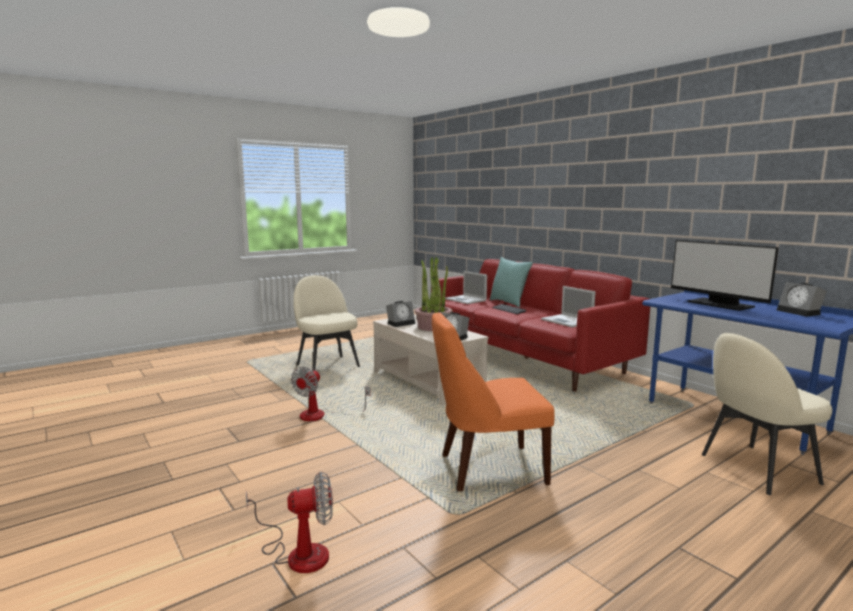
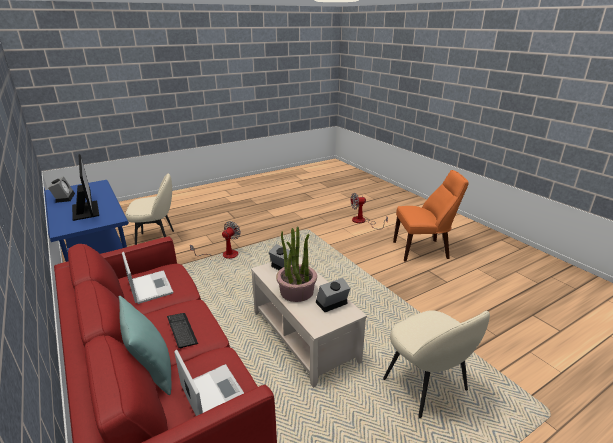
camera: 175 degrees left, 15 degrees up
(322, 415) = (388, 291): fan -> fan (224, 255)
(487, 469) = (286, 246): orange chair -> orange chair (423, 250)

